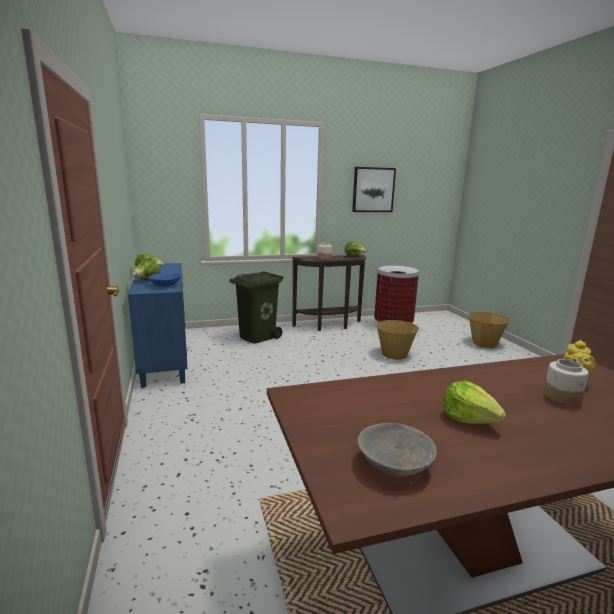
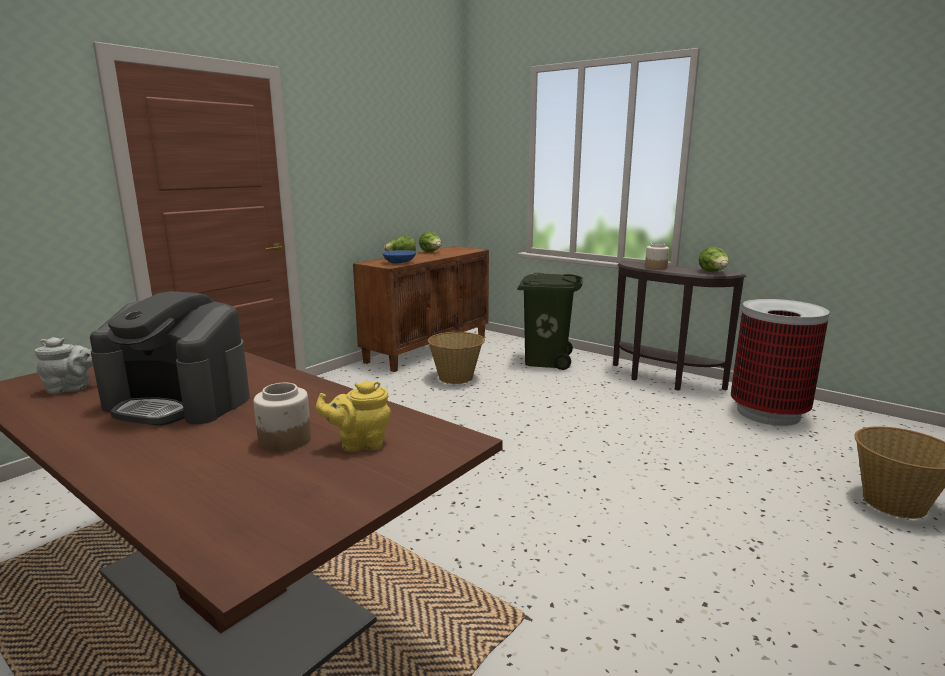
camera: 55 degrees right, 0 degrees up
(164, 357) = (427, 349): blue cabinet -> brown cabinet
(373, 190) = (790, 157): picture -> none
(394, 354) = (661, 440): basket -> basket (456, 377)
(394, 463) = (73, 388): grey bowl -> grey teapot
(469, 418) = (180, 402): lettuce -> coffee machine

